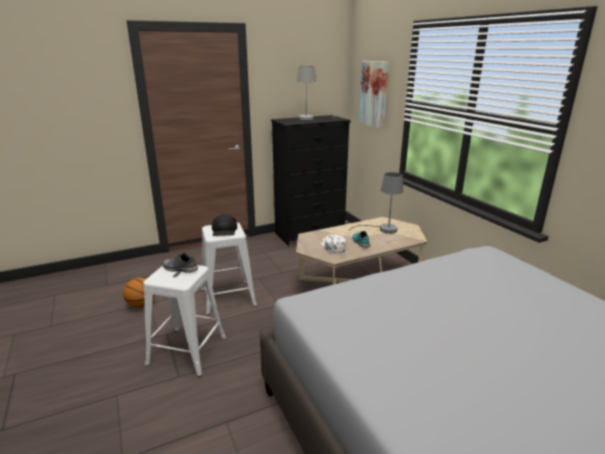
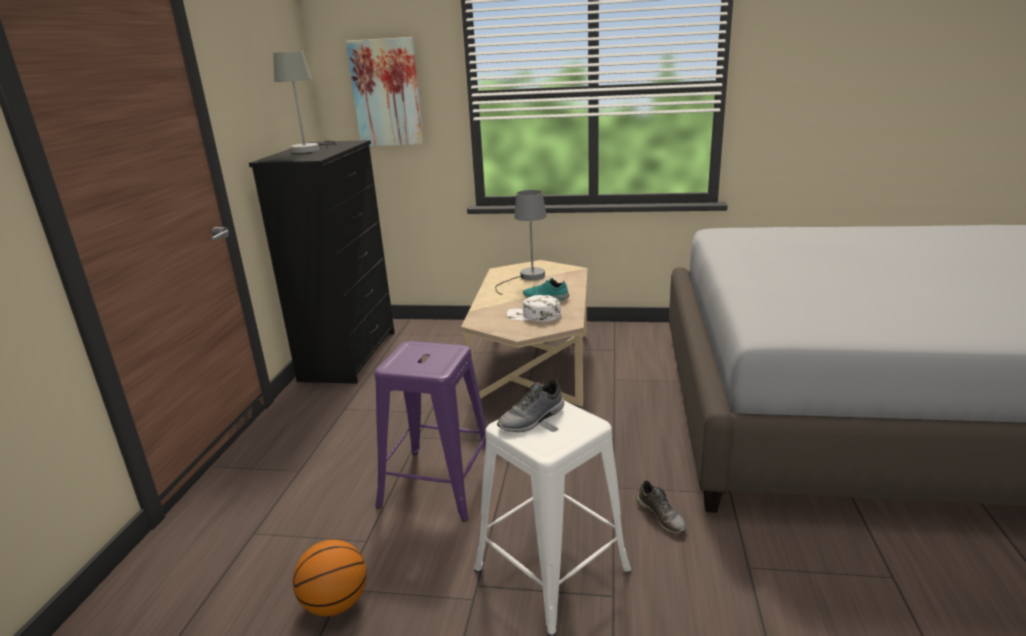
camera: 55 degrees left, 0 degrees up
(224, 230) = (425, 356): black cap -> none
(228, 297) = (438, 483): white stool -> purple stool
(250, 375) = (662, 516): none -> grey shoe

